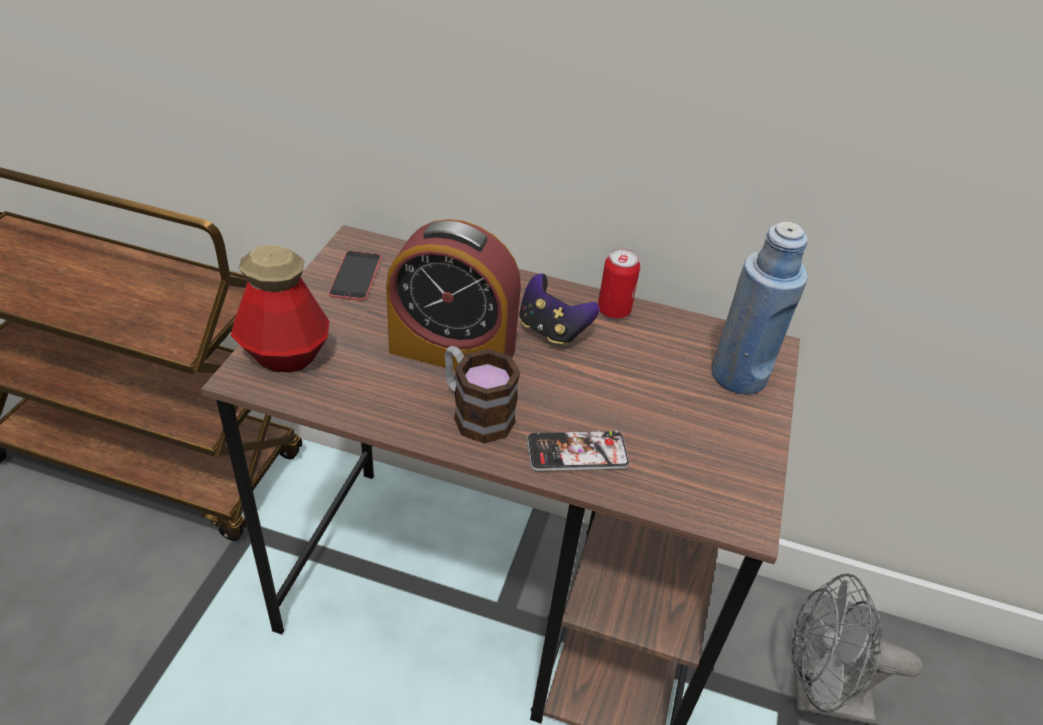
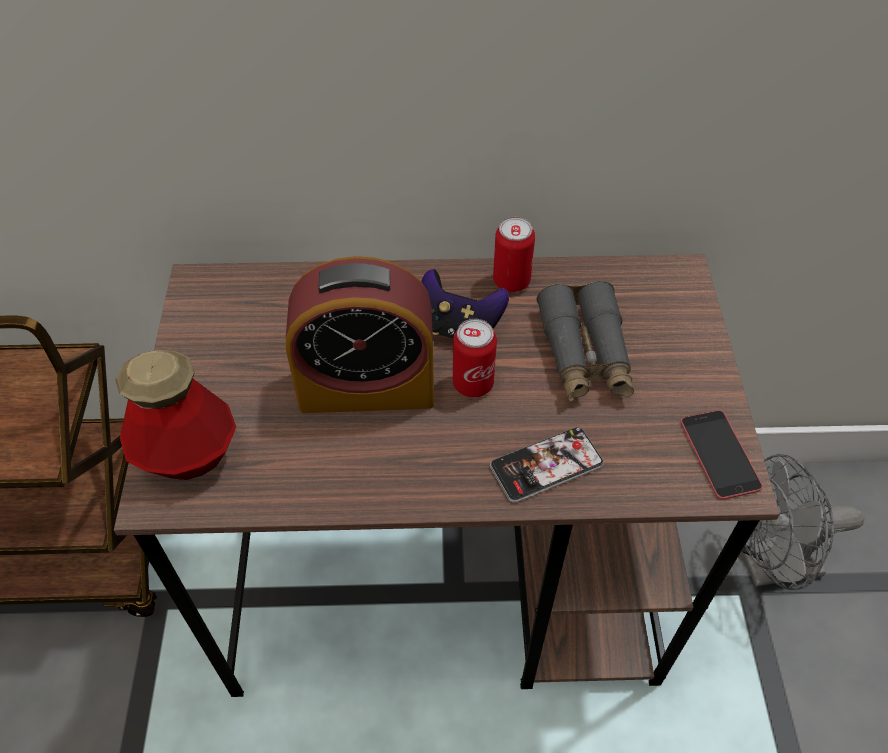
camera: 15 degrees left, 10 degrees up
(355, 276) = (219, 327): phone -> phone (719, 454)
(475, 412) = (424, 454): mug -> none
(543, 374) = (473, 383): none -> can
(652, 381) = (584, 354): none -> grey binoculars
(739, 376) = (665, 319): blue bottle -> none

